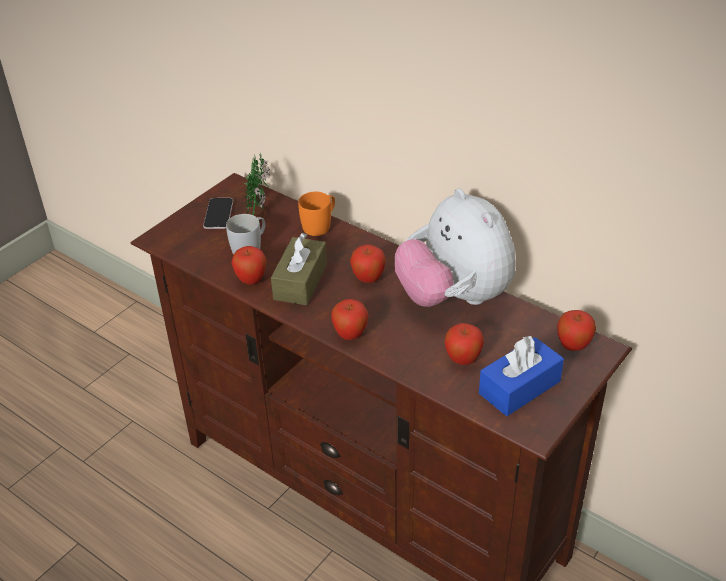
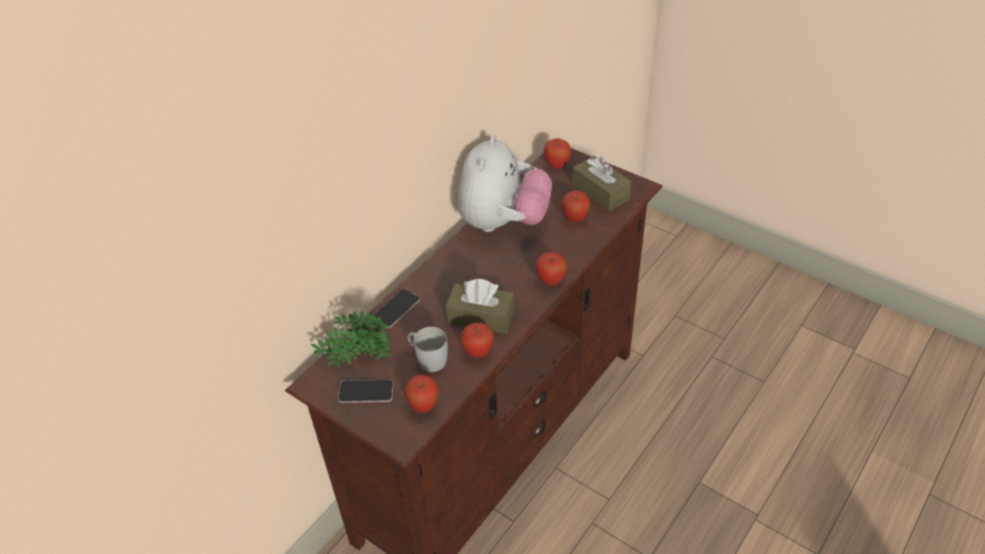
camera: 90 degrees left, 5 degrees up
(320, 225) = (396, 309): orange mug -> phone
(368, 279) = (479, 273): apple -> apple (423, 406)
(454, 297) = (503, 222): plush toy -> plush toy turned 45 degrees counterclockwise
(519, 387) = (600, 192): blue tissue box -> brown tissue box

